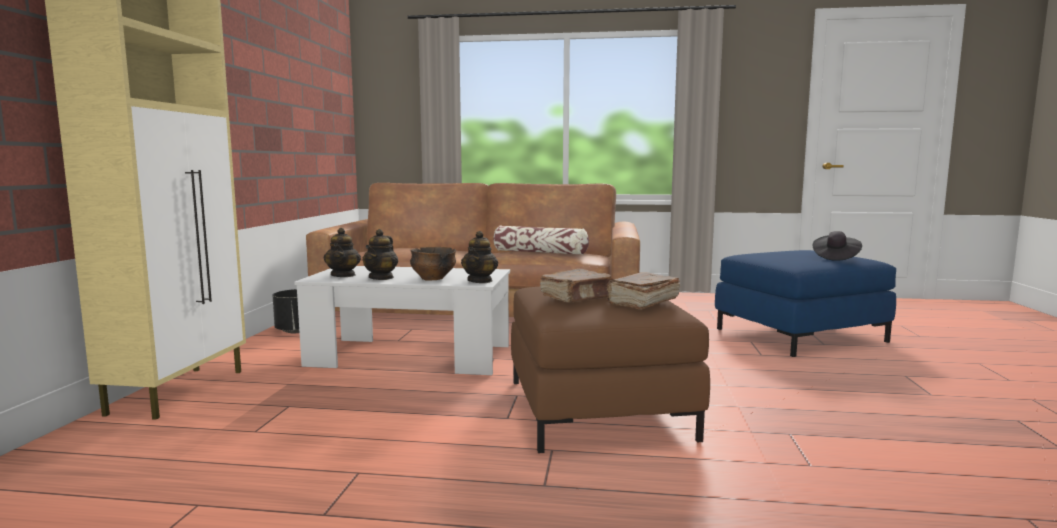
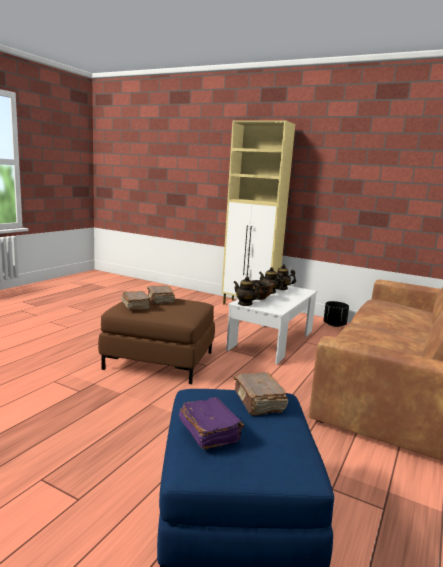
camera: 110 degrees right, 5 degrees up
(540, 252) = (367, 338): pillow -> none
(769, 254) = (258, 402): none -> brown book
(835, 257) = (209, 432): black hat -> purple book

